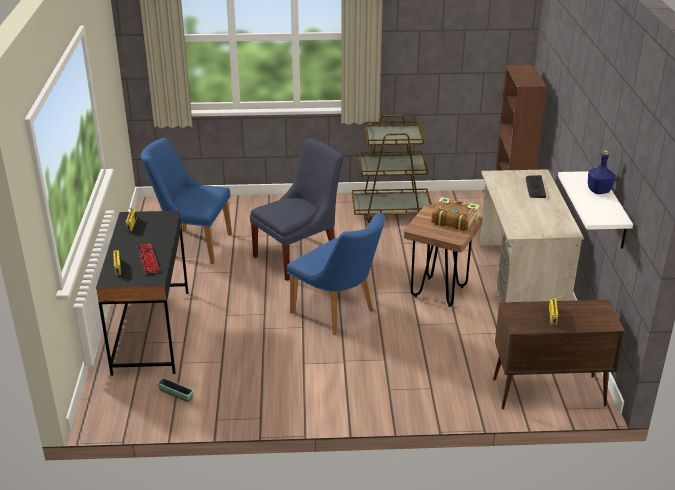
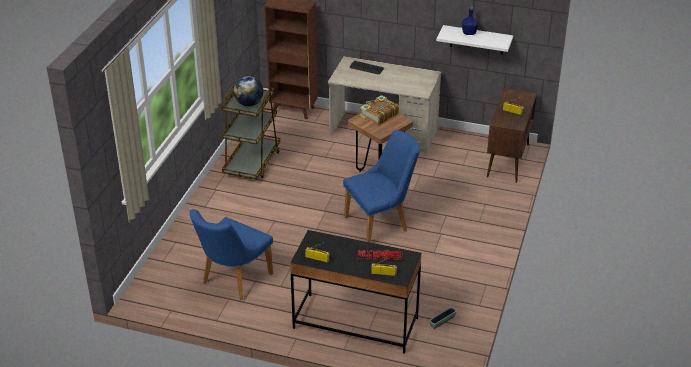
camera: 70 degrees left, 5 degrees up
(299, 256) = (290, 225): blue chair -> none
(388, 136) = (249, 104): none -> globe

